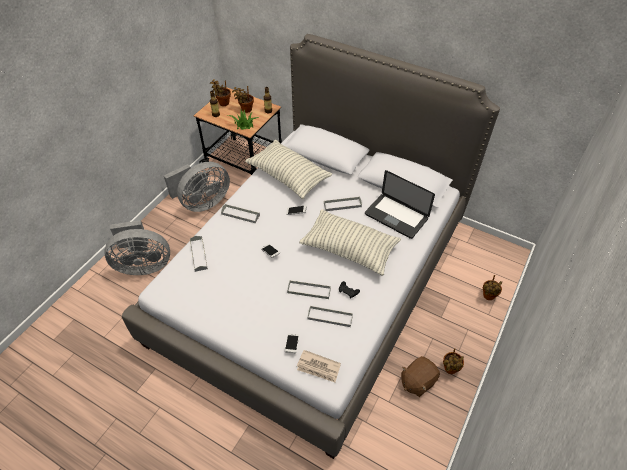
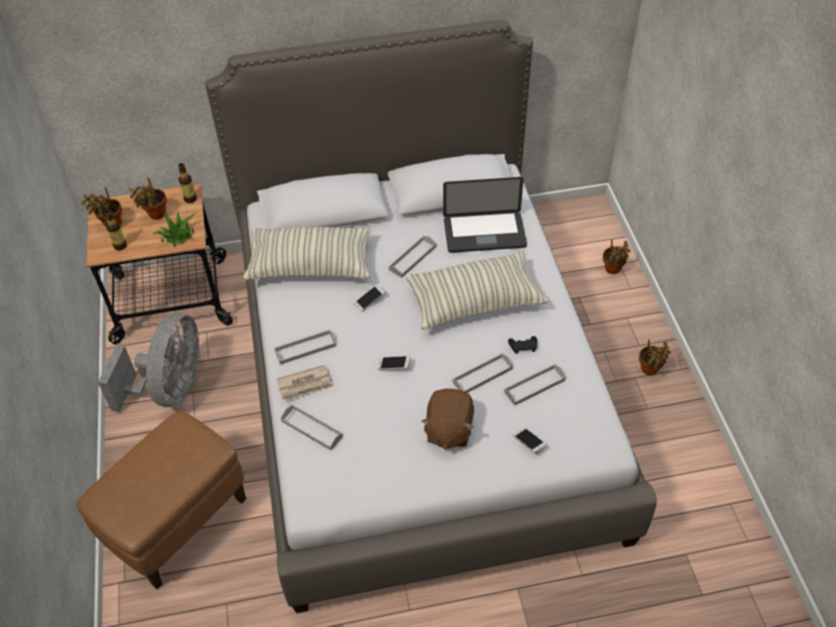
camera: 40 degrees left, 0 degrees up
(143, 265) = (178, 522): grey fan -> brown ottoman
(318, 367) = (579, 443): newspaper -> newspaper (305, 385)
(417, 381) = (632, 405): brown plush toy -> brown plush toy (448, 430)

